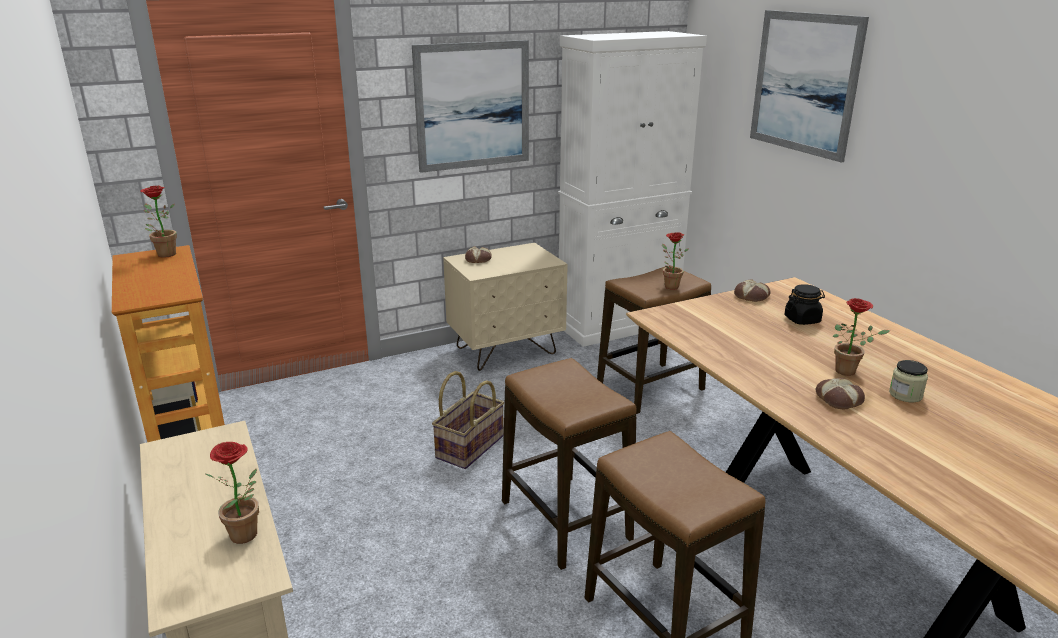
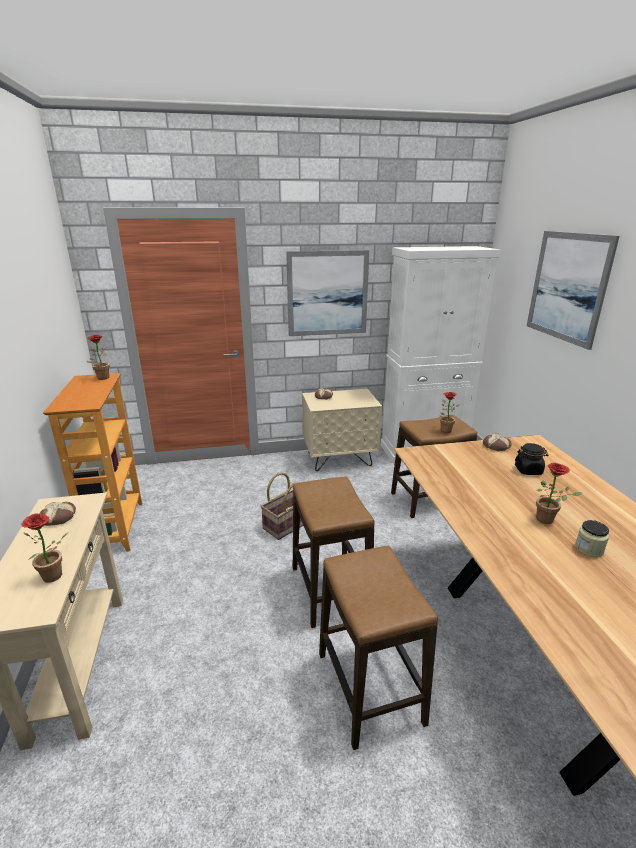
camera: 15 degrees right, 0 degrees up
(839, 399) = (528, 543): bread -> bread (59, 517)

